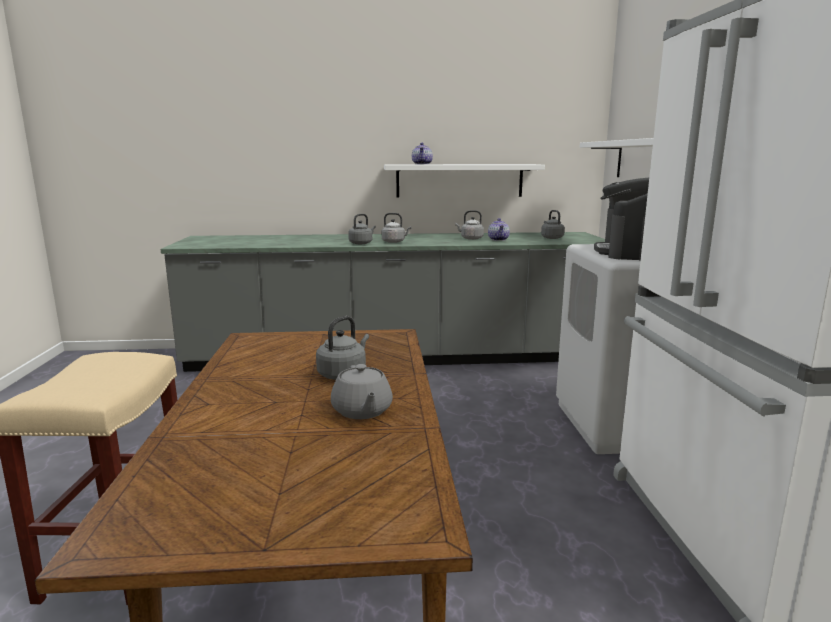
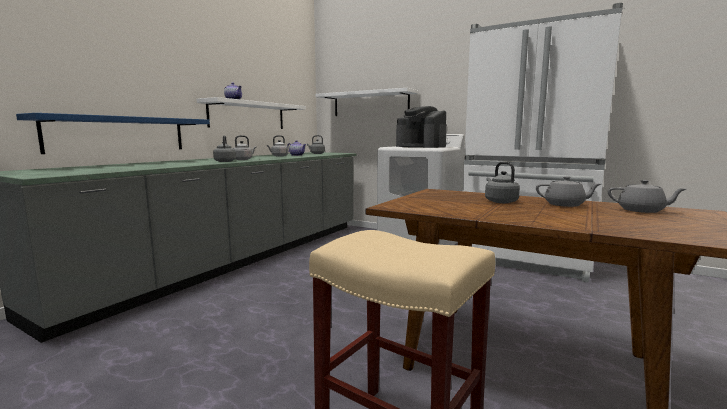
camera: 55 degrees left, 5 degrees down
(296, 206) = (119, 134): none -> blue shelf
(365, 467) = (642, 210): none -> grey teapot

